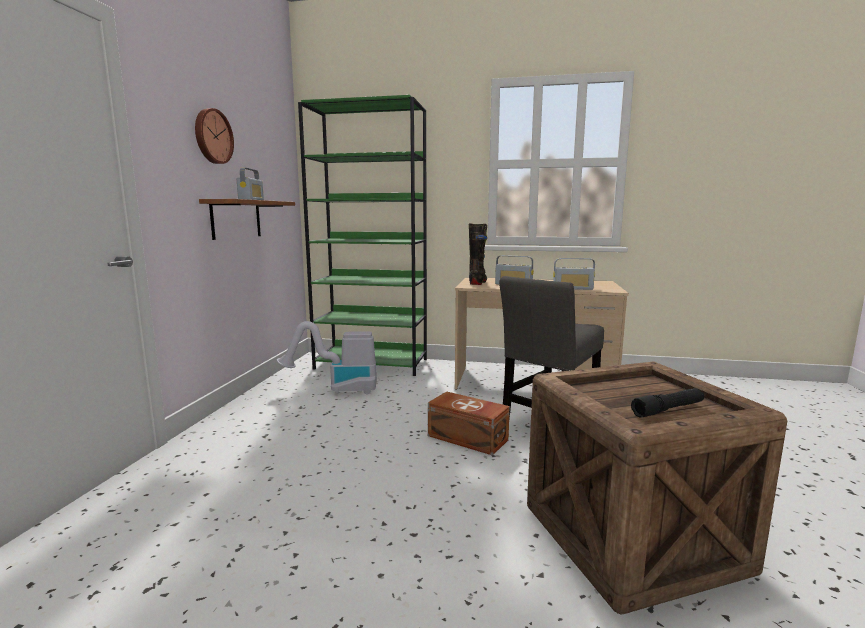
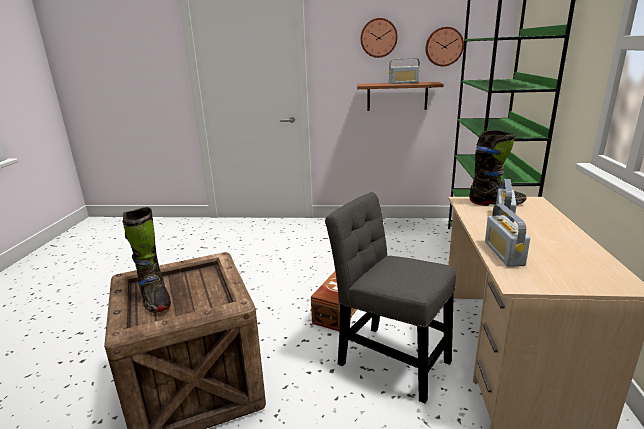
camera: 85 degrees right, 10 degrees up
(262, 161) = (444, 46): none -> wall clock
(337, 389) = (410, 245): vacuum cleaner -> none
(668, 409) = (155, 299): black flashlight -> black boot

